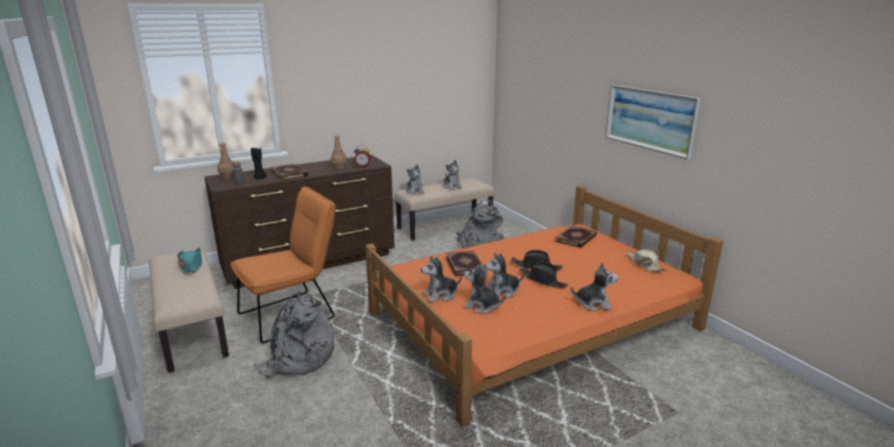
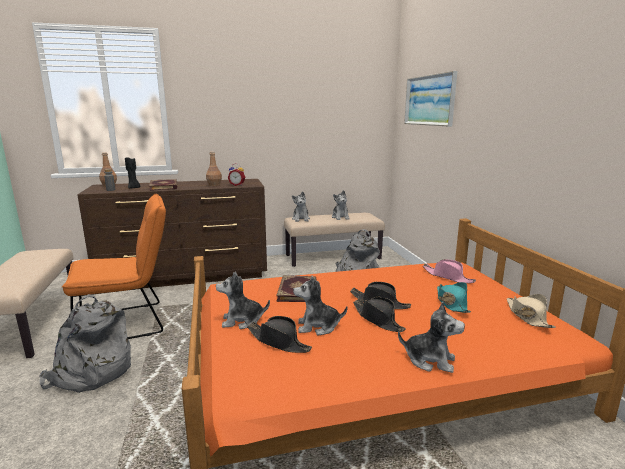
camera: 15 degrees right, 5 degrees down
(191, 265) = (36, 261): turquoise hat -> turquoise hat (451, 303)
(482, 306) = (279, 342): plush toy -> black hat
(576, 238) = (448, 277): book -> pink hat
(650, 119) = (547, 130): picture -> picture (429, 100)

